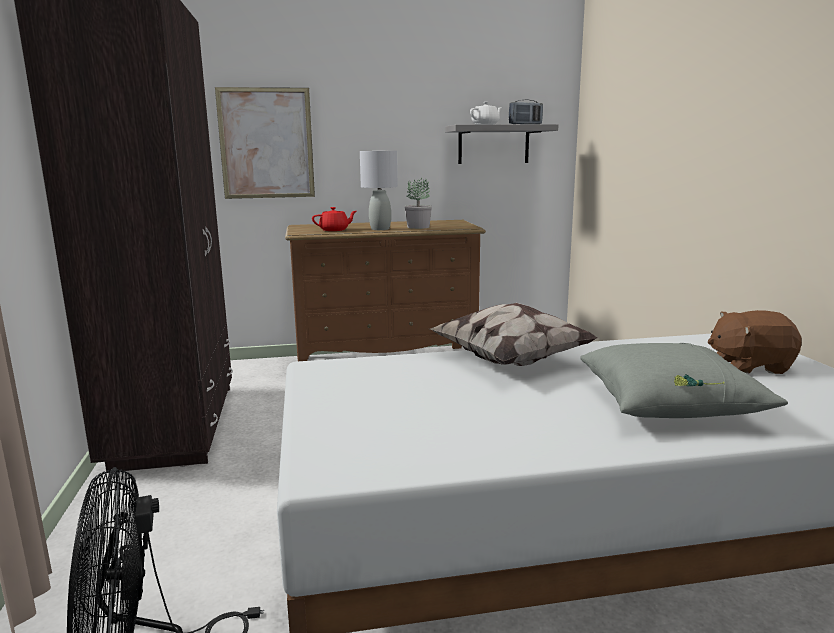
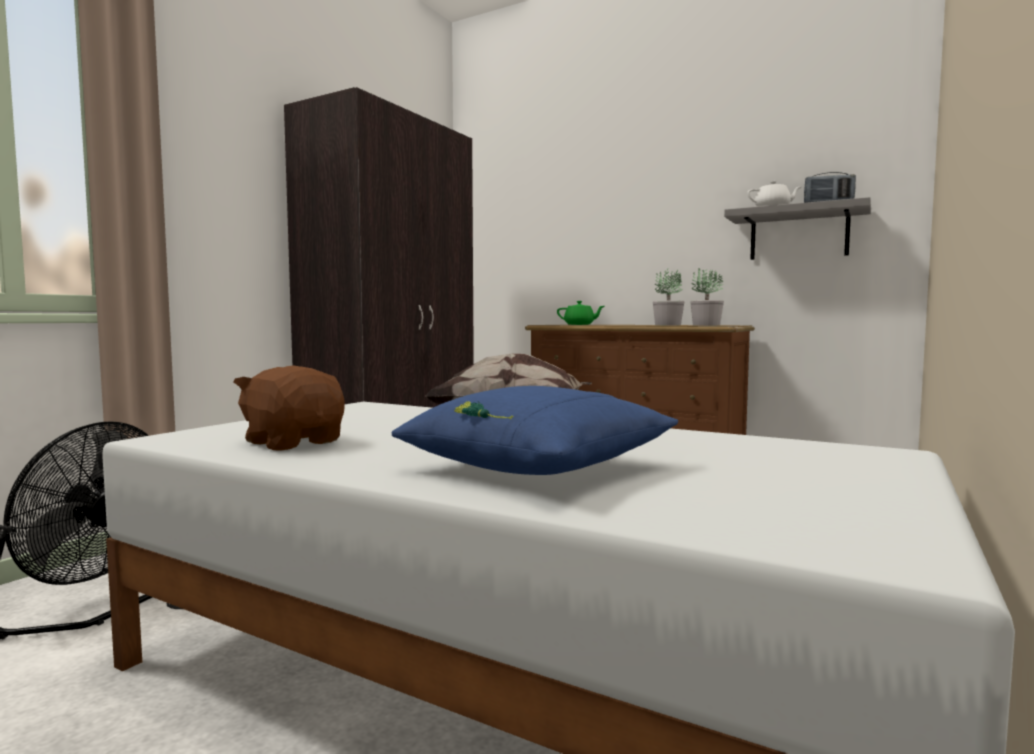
camera: 40 degrees right, 10 degrees down
(266, 143) = (552, 246): picture -> none
(335, 230) = (580, 324): red teapot -> green teapot
(380, 229) = (622, 325): grey table lamp -> none
(451, 226) = (705, 325): none -> potted plant
(668, 405) = (537, 468): grey pillow -> blue pillow
(749, 365) = (791, 469): brown plush toy -> brown plush toy (294, 442)

